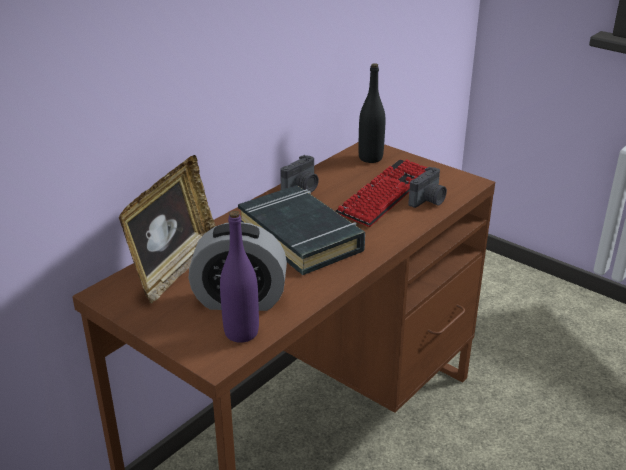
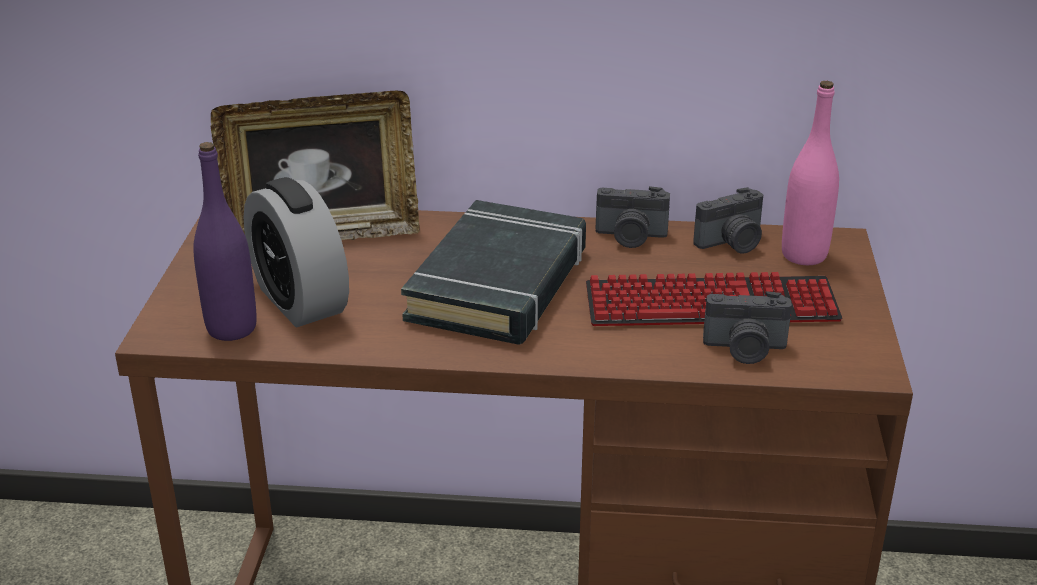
camera: 55 degrees right, 0 degrees up
(340, 168) = (732, 243): none -> camera
(370, 158) = (804, 255): black bottle -> pink bottle

